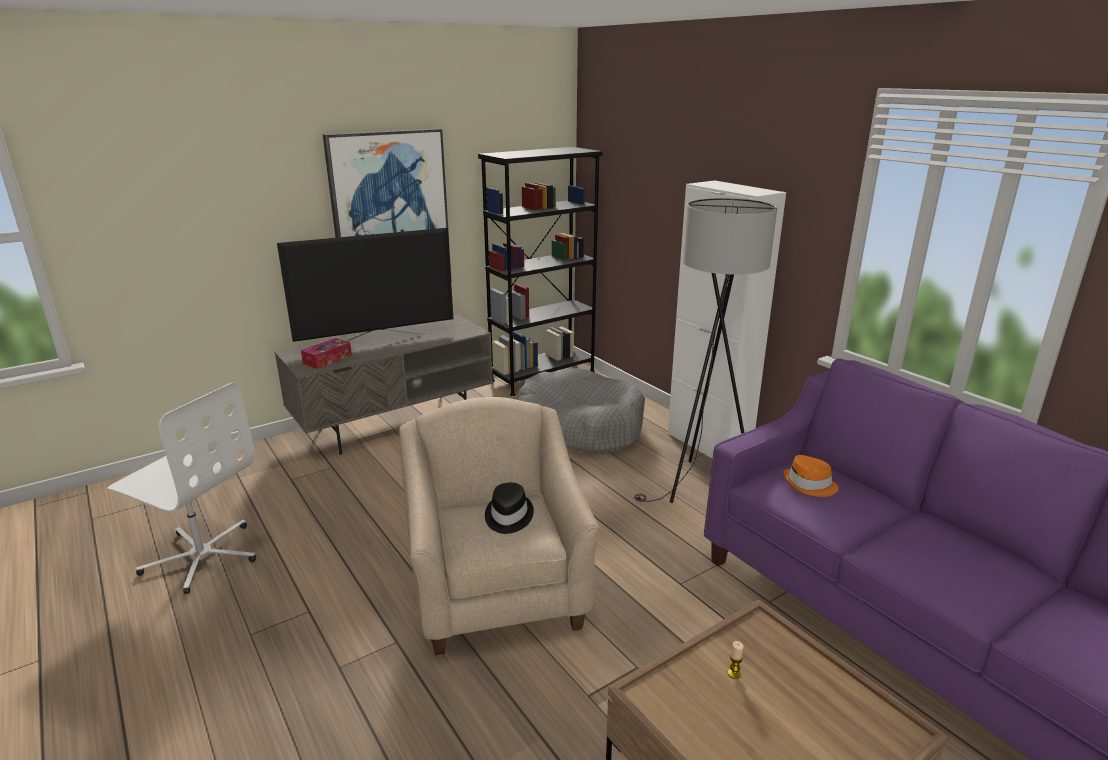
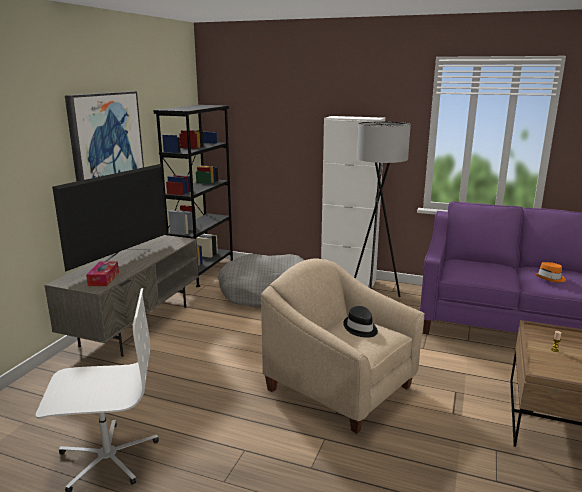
camera: 35 degrees left, 5 degrees down
(809, 485) = (474, 268): orange hat -> orange hat (550, 278)

